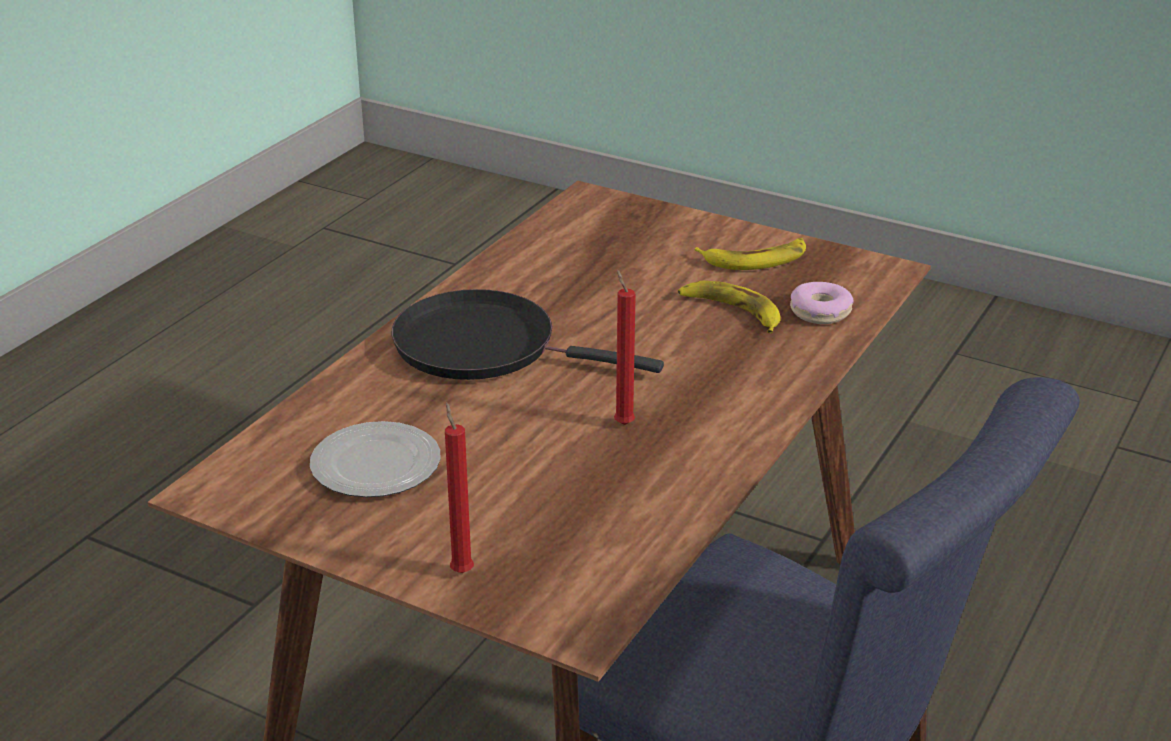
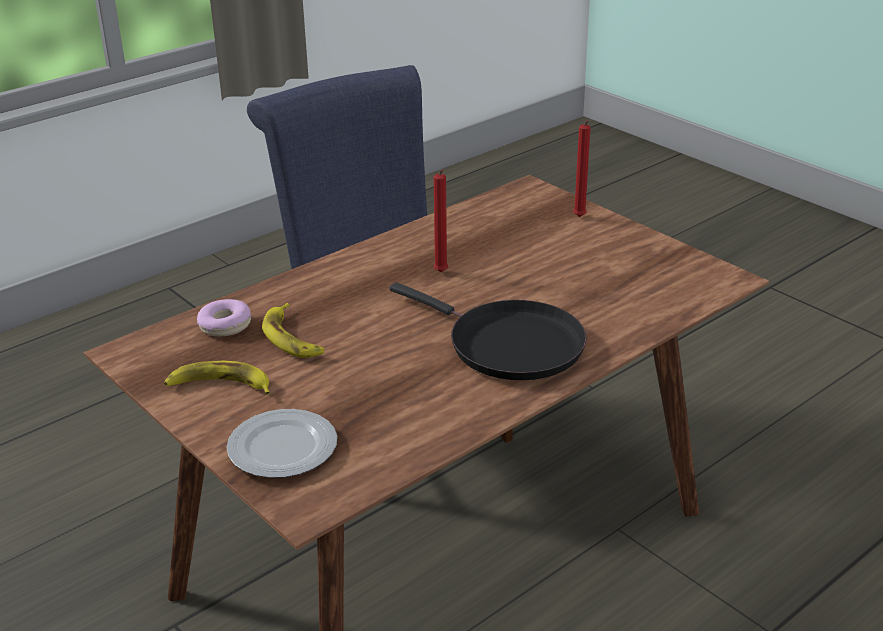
camera: 160 degrees left, 0 degrees up
(376, 465) = (615, 275): plate -> plate (282, 449)

